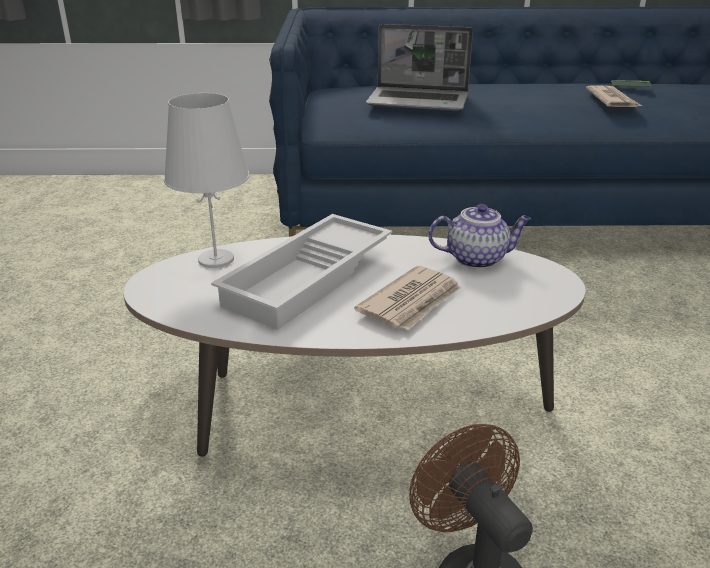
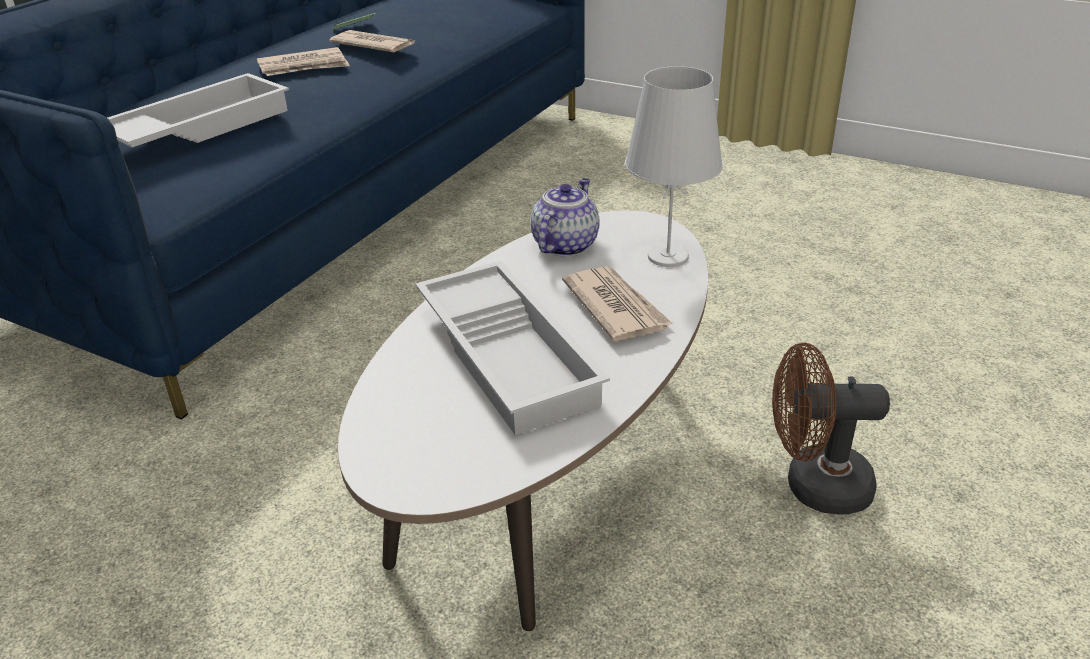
camera: 60 degrees left, 5 degrees up
(215, 260) = (389, 412): white table lamp -> white table lamp (668, 256)
(419, 101) = (198, 126): laptop -> white tray
(542, 96) = (304, 67): none -> newspaper

